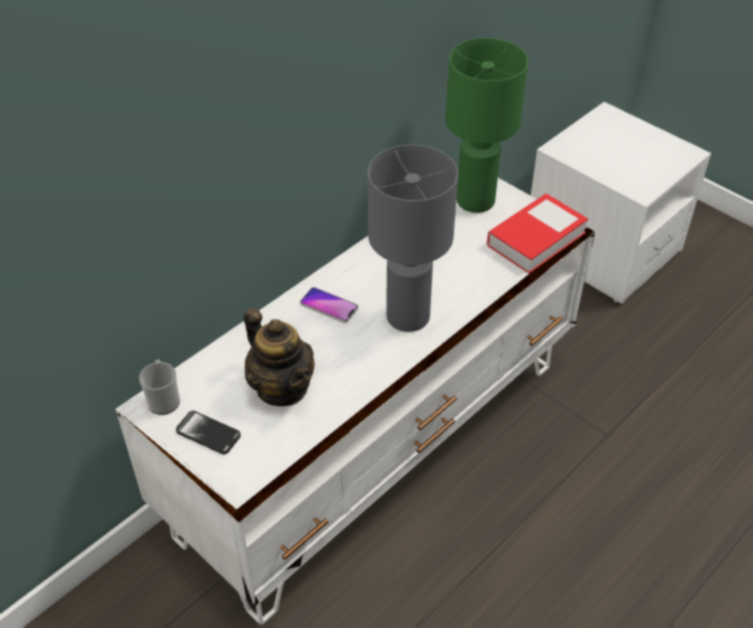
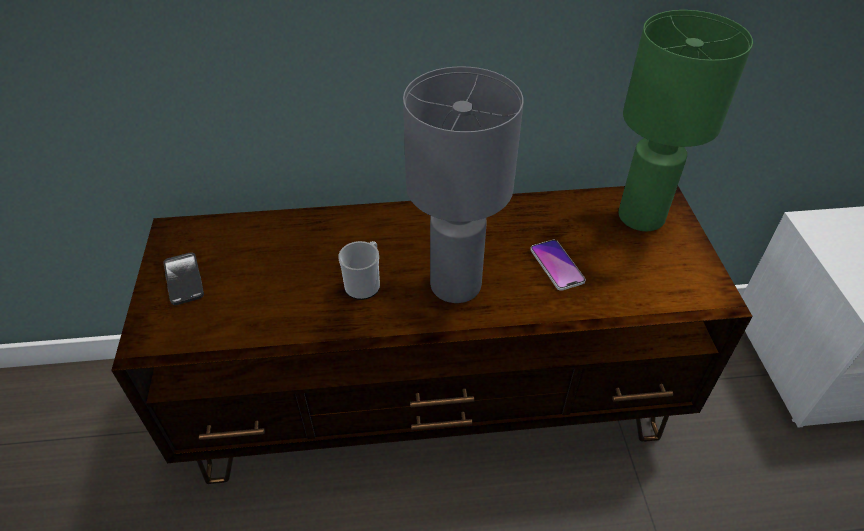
camera: 40 degrees right, 0 degrees up
(163, 399) = (190, 232): mug -> mug (364, 284)
(282, 388) = (279, 279): teapot -> none
(329, 306) = (398, 234): phone -> phone (557, 265)
(377, 446) = (433, 403): white tv stand -> brown tv stand
(536, 239) = (671, 286): book -> none

